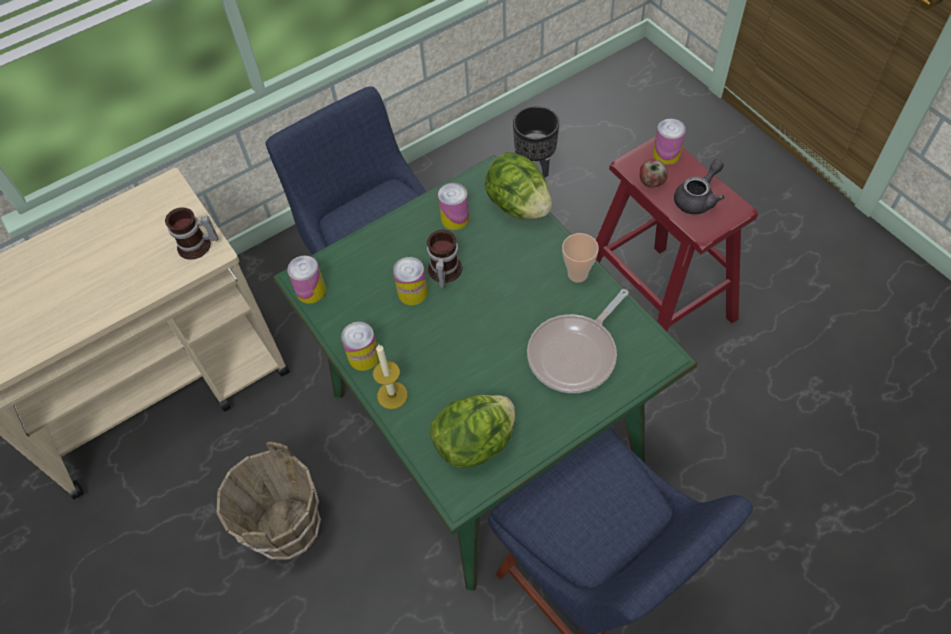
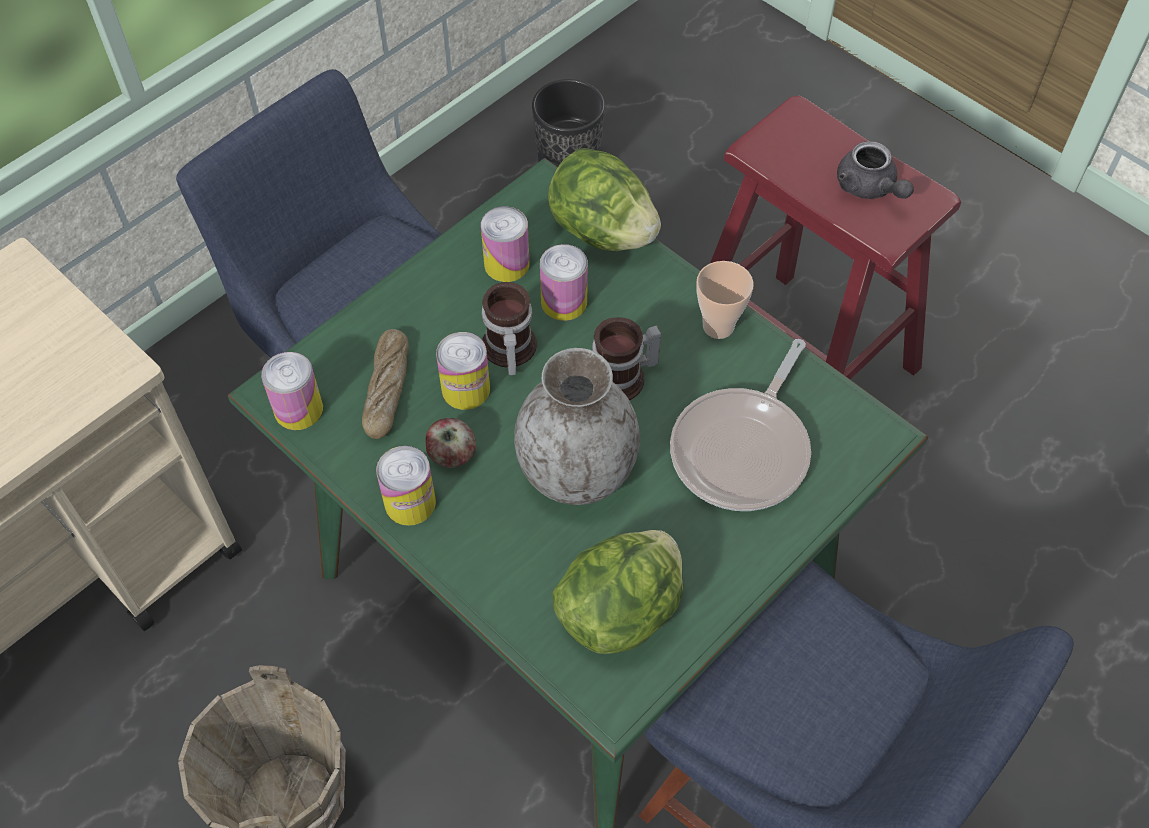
camera: 15 degrees left, 0 degrees up
(198, 247) = (90, 362): mug -> mug (623, 380)
(365, 285) = (387, 388): none -> bread
(392, 395) = (470, 557): candle -> none
(467, 353) = (576, 472): none -> grey vase
(651, 182) = (794, 172): apple -> apple (451, 455)
(666, 154) = (807, 127): can -> can (564, 302)
(698, 198) = (869, 188): grey teapot -> grey teapot turned 120 degrees clockwise

